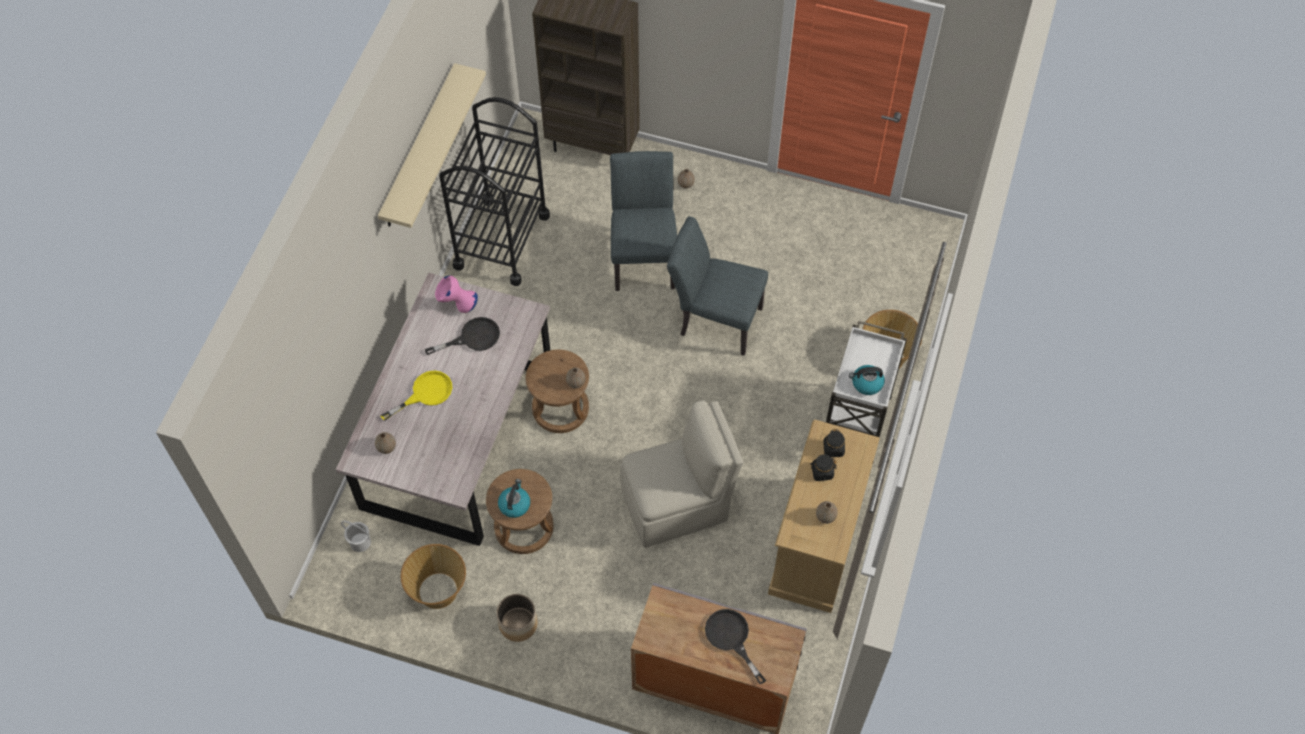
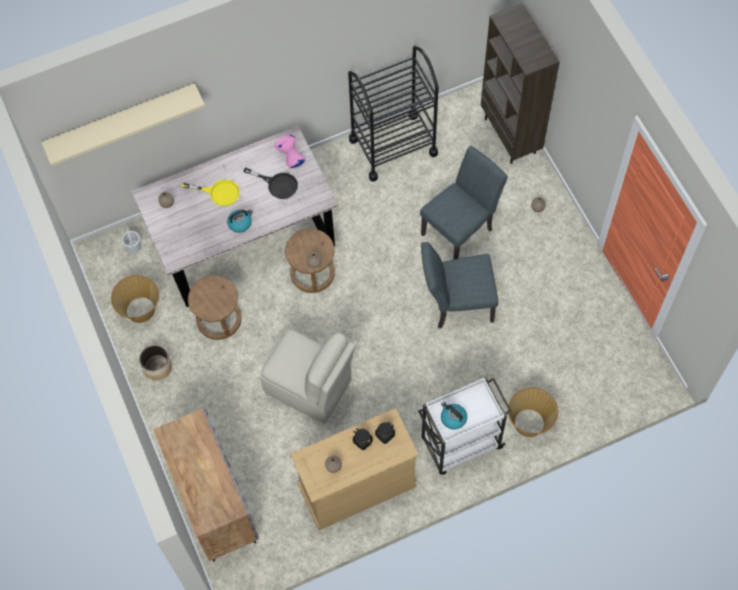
camera: 50 degrees right, 5 degrees up
(419, 148) = (336, 44): beige shelf -> beige shelf (121, 120)
(514, 504) = (206, 299): kettle -> kettle (240, 223)
(714, 319) = (456, 304): grey chair -> grey chair turned 75 degrees counterclockwise
(731, 638) = (206, 477): black frying pan -> none

